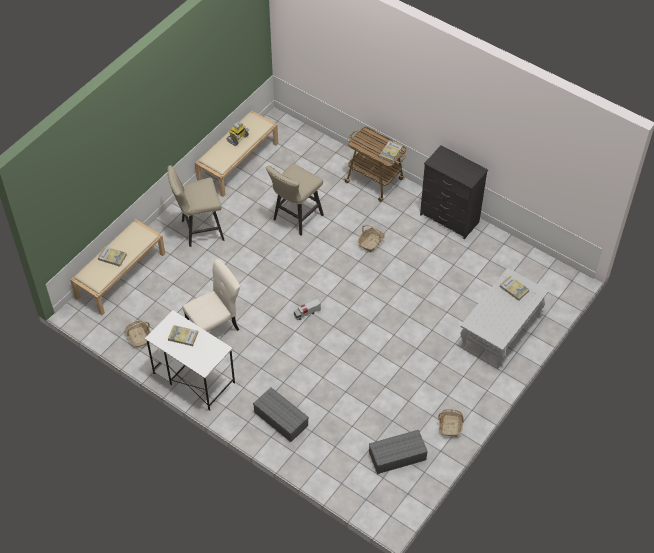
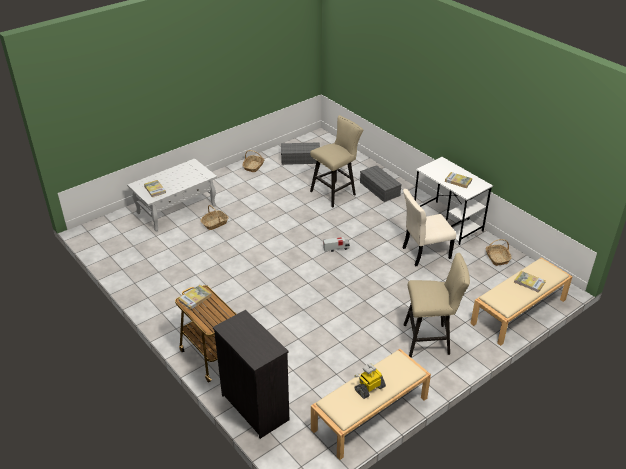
camera: 165 degrees left, 15 degrees down
(295, 219) = (319, 331): beige stool -> beige stool (335, 192)
(371, 242) = (249, 294): basket -> basket (214, 223)
(449, 219) = (157, 300): black dresser -> black dresser (255, 407)

